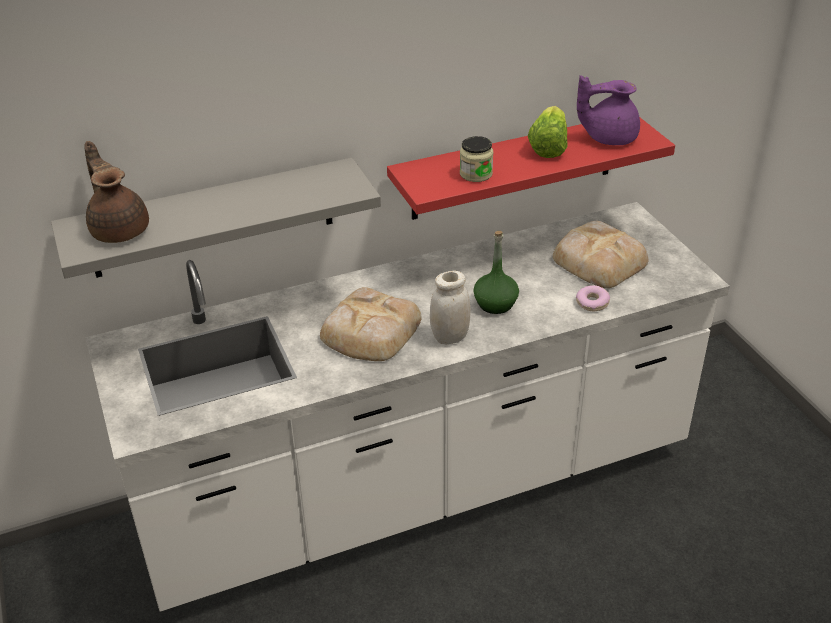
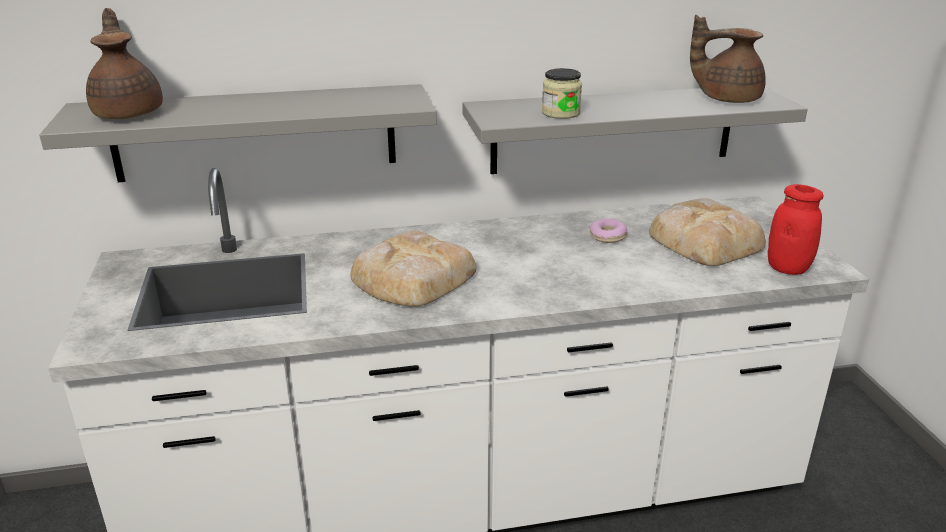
camera: 10 degrees right, 10 degrees down
(450, 337) = (504, 293): white jar -> none
(495, 304) = (569, 268): green bottle -> none
(513, 167) = (613, 129): red shelf -> grey shelf
(548, 147) = (653, 100): lettuce -> none
(592, 303) = (689, 278): donut -> donut (607, 236)
(608, 137) = (726, 98): purple teapot -> brown teapot
(667, 282) = (787, 268): none -> red jar

